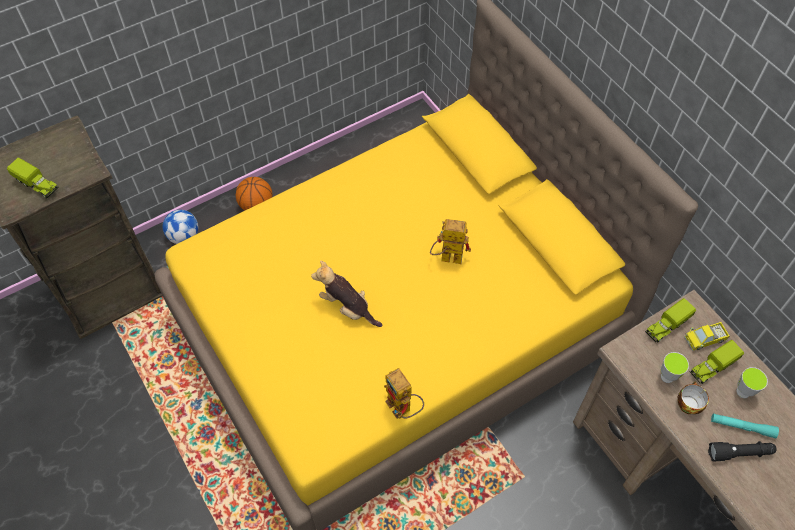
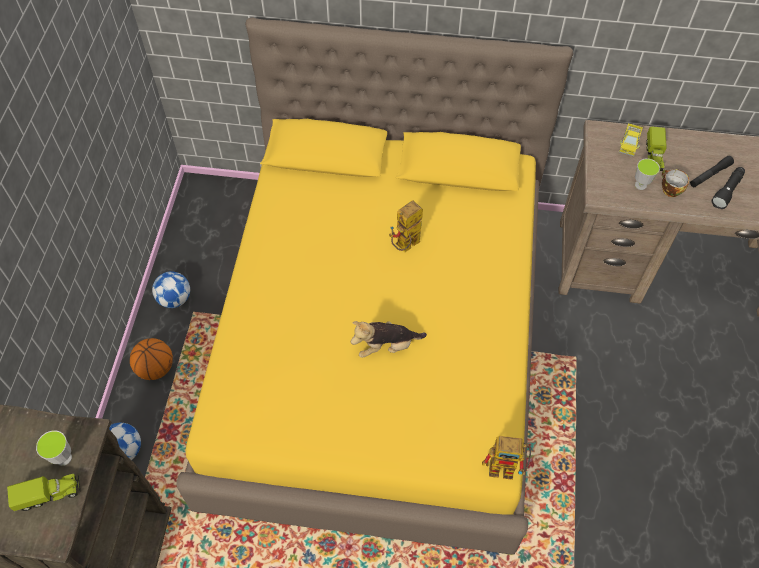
camera: 50 degrees left, 0 degrees up
(317, 174) = (175, 299): none -> football
(403, 409) = (513, 372): toy robot -> toy robot (507, 467)
(666, 326) = (601, 155): toy truck -> none
(742, 427) = (710, 175): turquoise flashlight -> black flashlight
(743, 392) = (685, 155): cup -> cup (64, 458)

